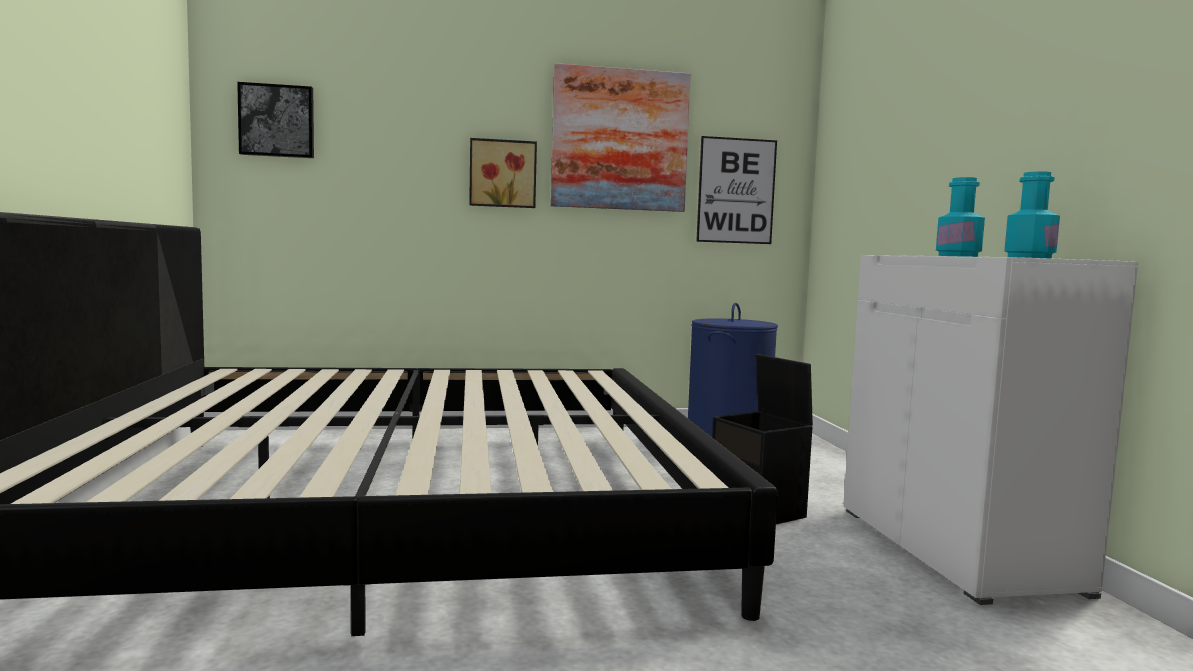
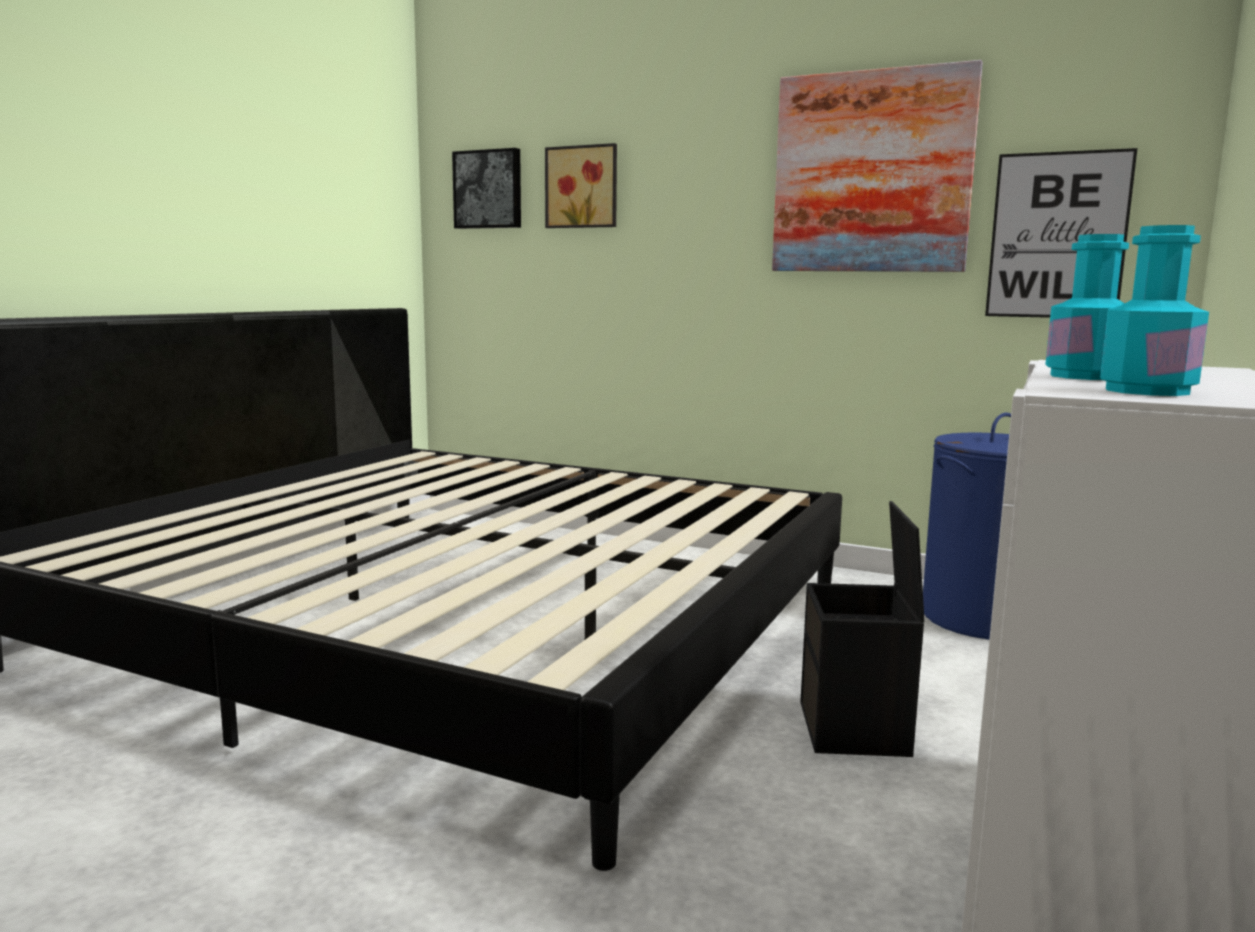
camera: 35 degrees right, 5 degrees up
(502, 174) = (716, 231): picture -> picture (583, 187)

